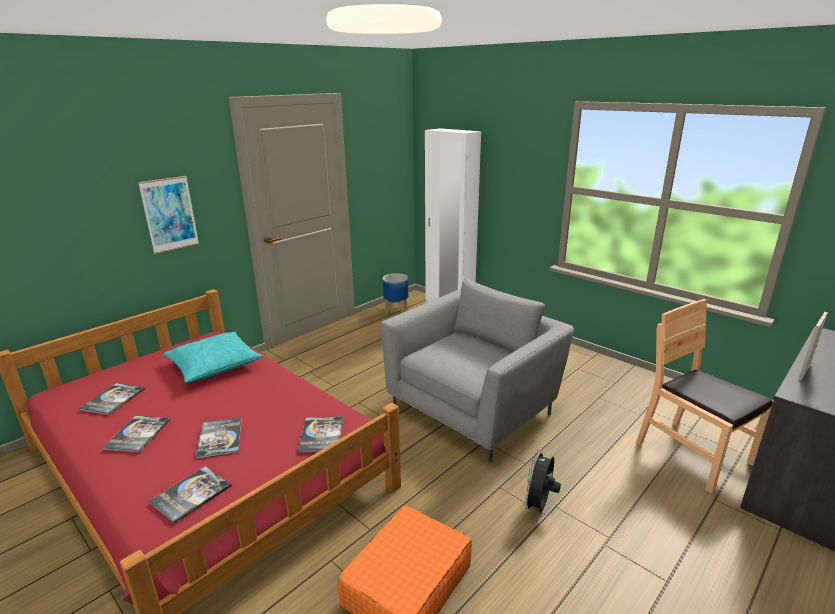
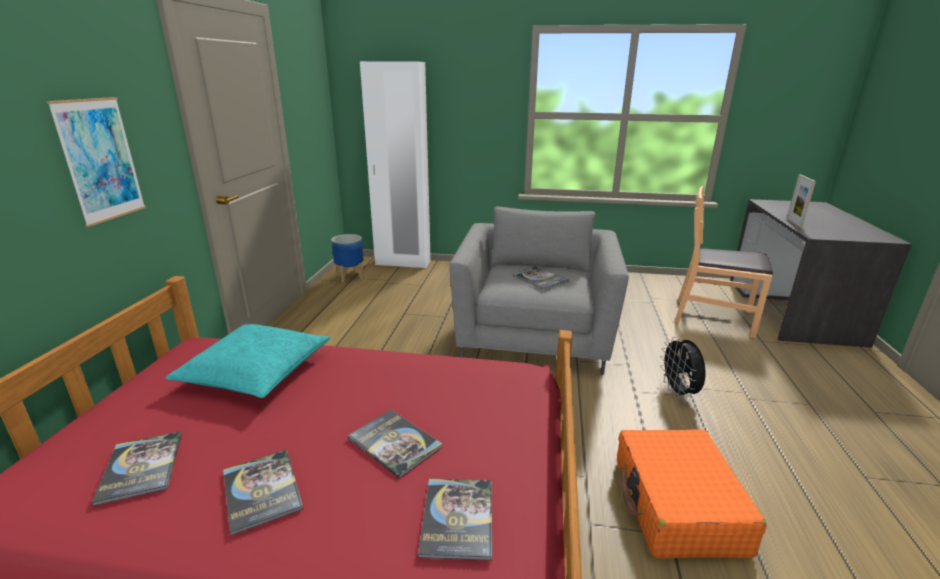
camera: 35 degrees left, 0 degrees up
(321, 435) = (506, 391): book -> book (540, 279)

